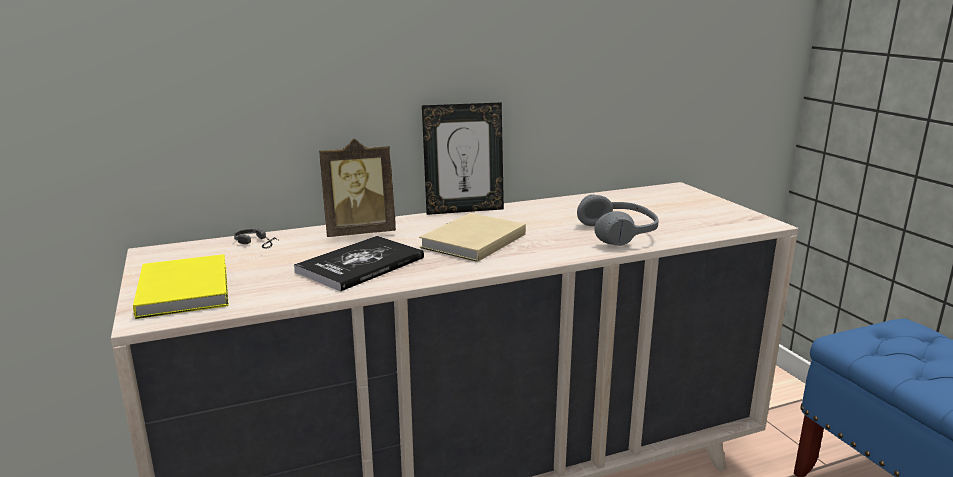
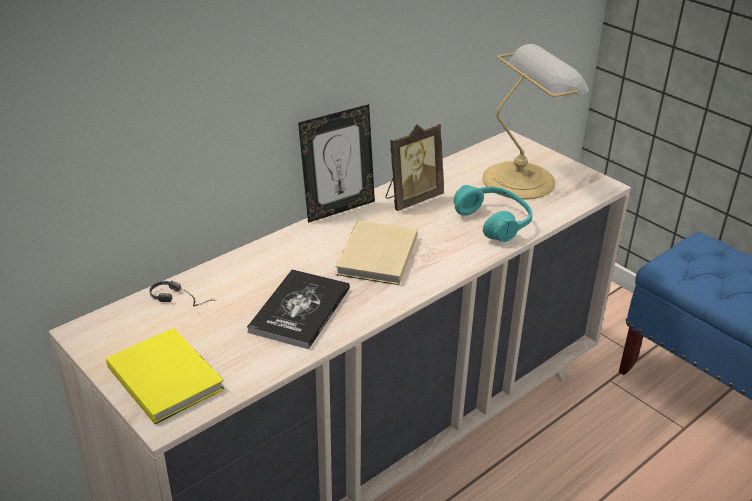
camera: 20 degrees left, 15 degrees up
(359, 232) = (264, 262): picture frame -> picture frame (411, 199)
(618, 233) = (494, 222): grey headphones -> turquoise headphones
(671, 211) = (522, 179): none -> table lamp

